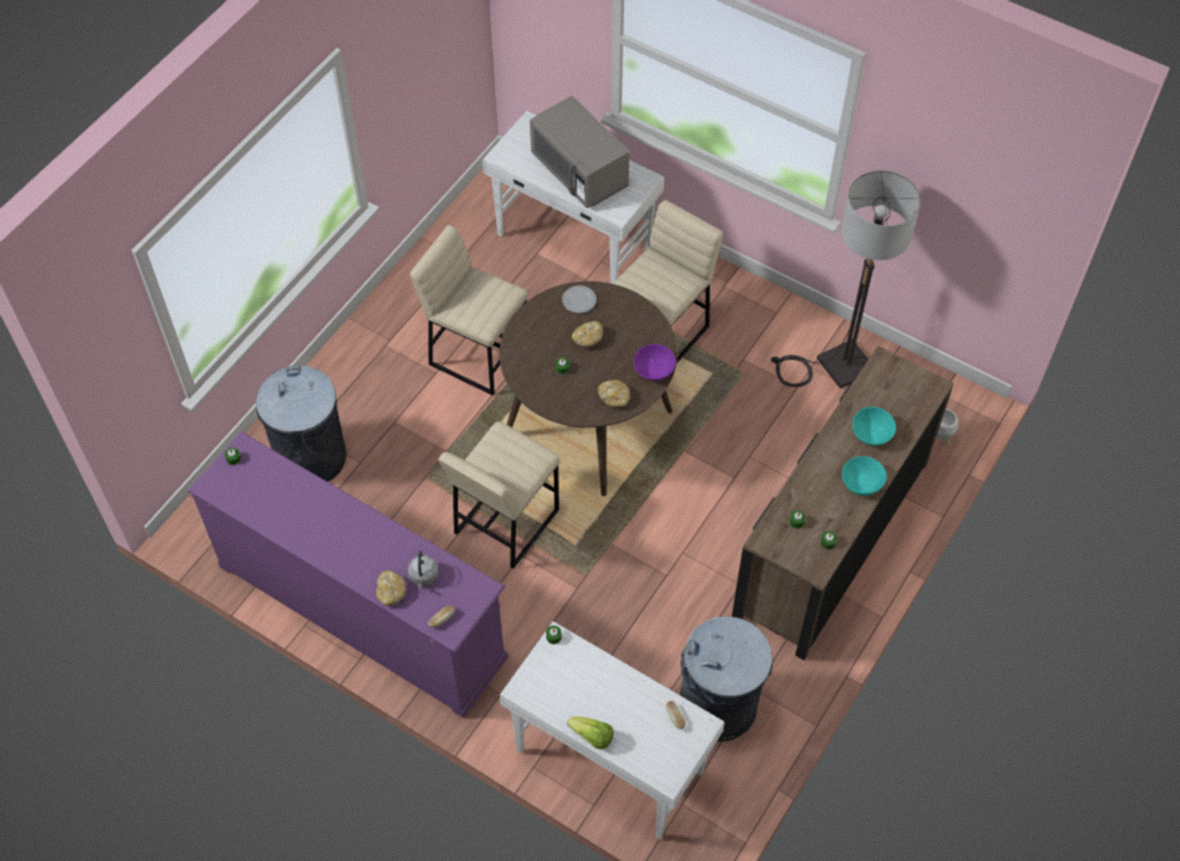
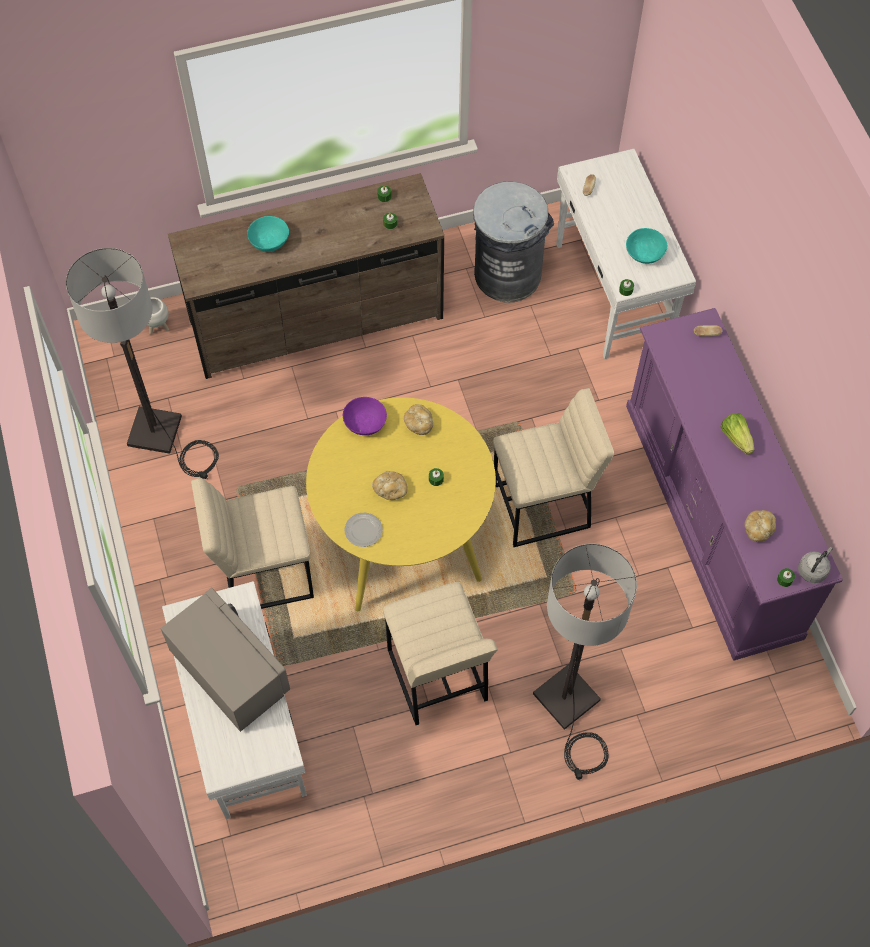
camera: 140 degrees left, 5 degrees up
(310, 457) = (660, 686): grey trash can -> none
(361, 396) = (571, 714): none -> floor lamp
(391, 592) = (730, 378): bread -> bread (758, 529)
(423, 577) = (697, 372): grey kettle -> grey kettle (813, 570)
(579, 172) = (230, 672): grey microwave -> grey microwave turned 45 degrees counterclockwise
(588, 423) = (403, 539): brown dining table -> yellow dining table
(592, 736) = (654, 214): lettuce -> lettuce (736, 438)
(861, 483) = (316, 216): turquoise bowl -> turquoise bowl (645, 254)

